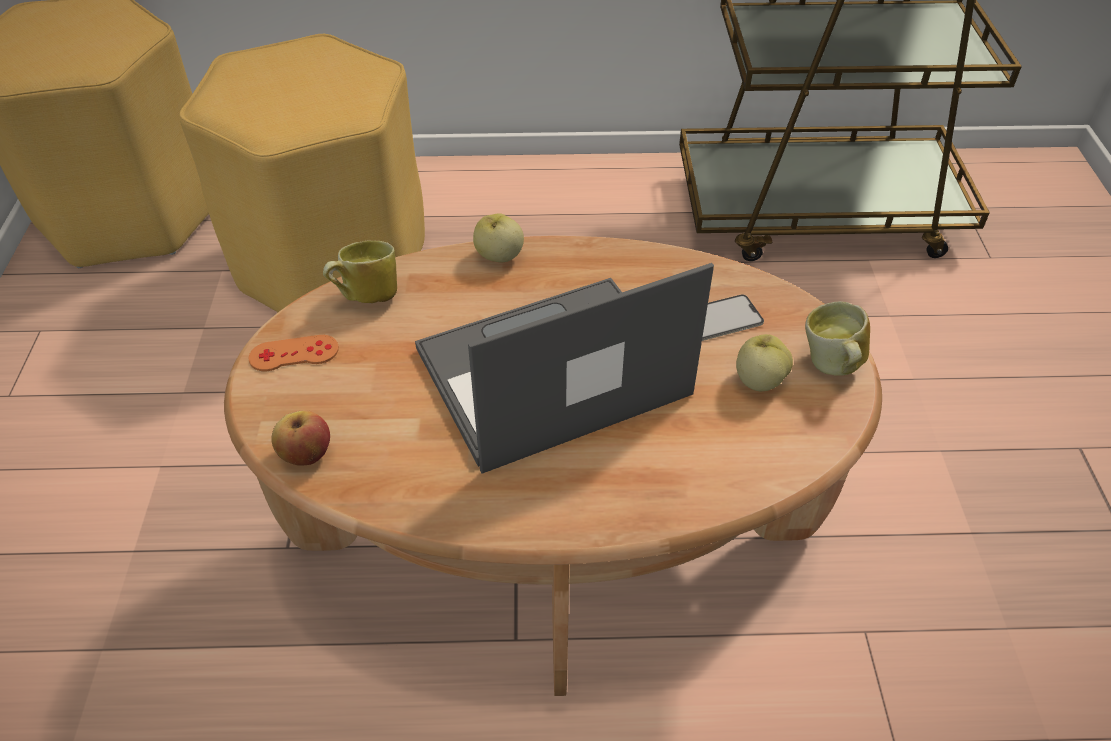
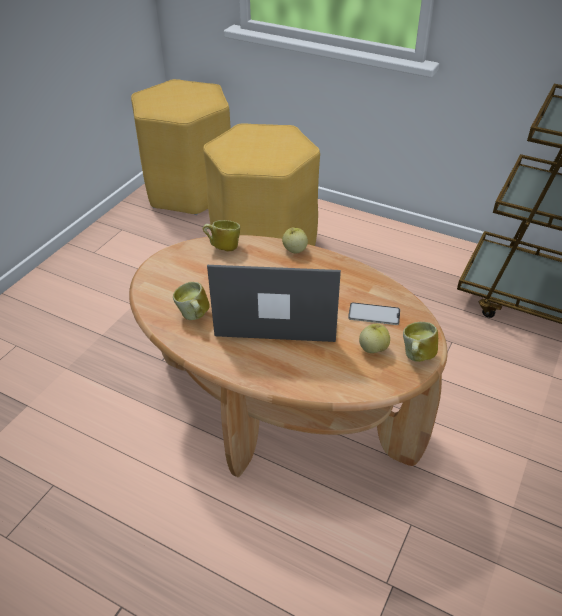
camera: 30 degrees right, 5 degrees down
(294, 353) = (176, 260): orange game controller -> none
(306, 454) = (151, 300): apple -> none
(413, 452) = (193, 316): none -> mug

